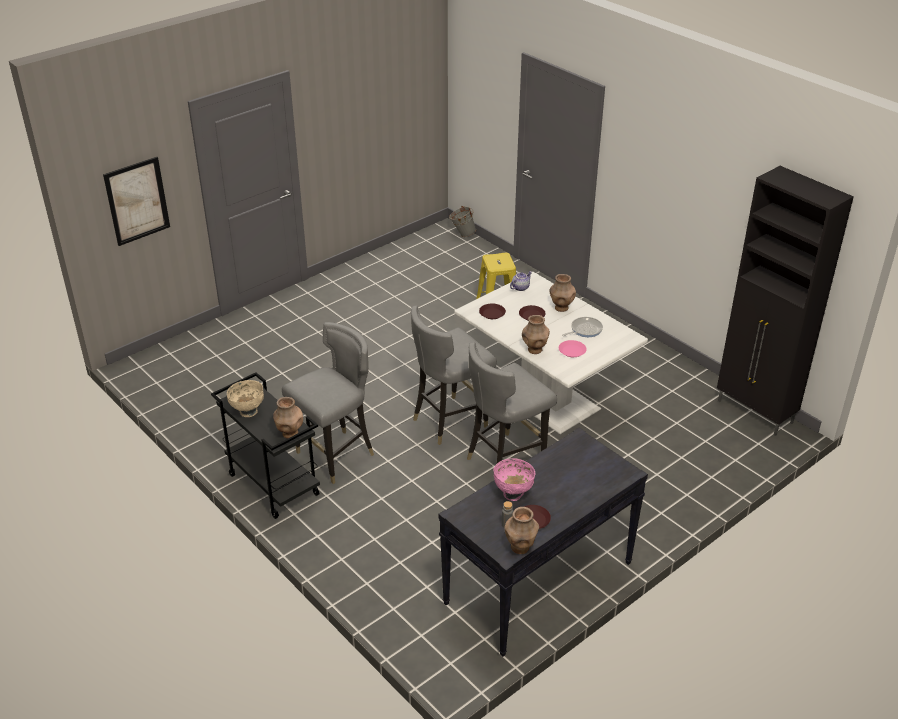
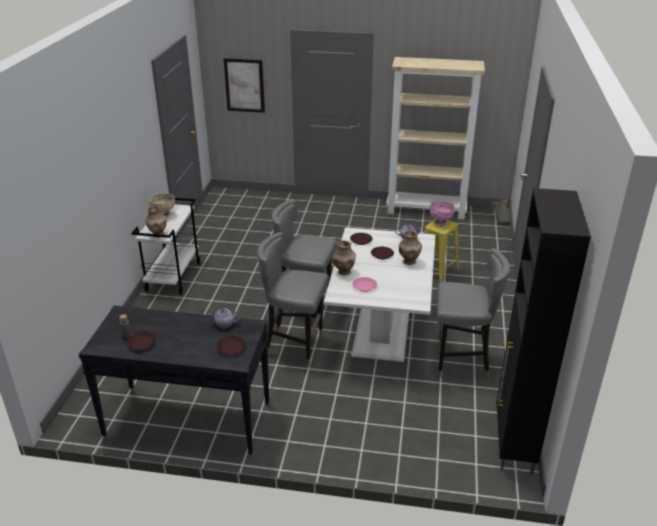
camera: 50 degrees right, 5 degrees down
(272, 484) = (173, 276): black cart -> white cart
(335, 456) = (221, 284): grey chair -> grey chair (461, 362)
(385, 259) = (426, 210): none -> beige bookcase
(513, 493) = (162, 324): pink bowl -> pink bowl (441, 222)
(520, 548) = (106, 350): brown vase -> none
(558, 455) = (224, 325): none -> teapot
(584, 330) = (398, 281): frying pan -> none
(601, 467) = (231, 348): none -> brown plate

